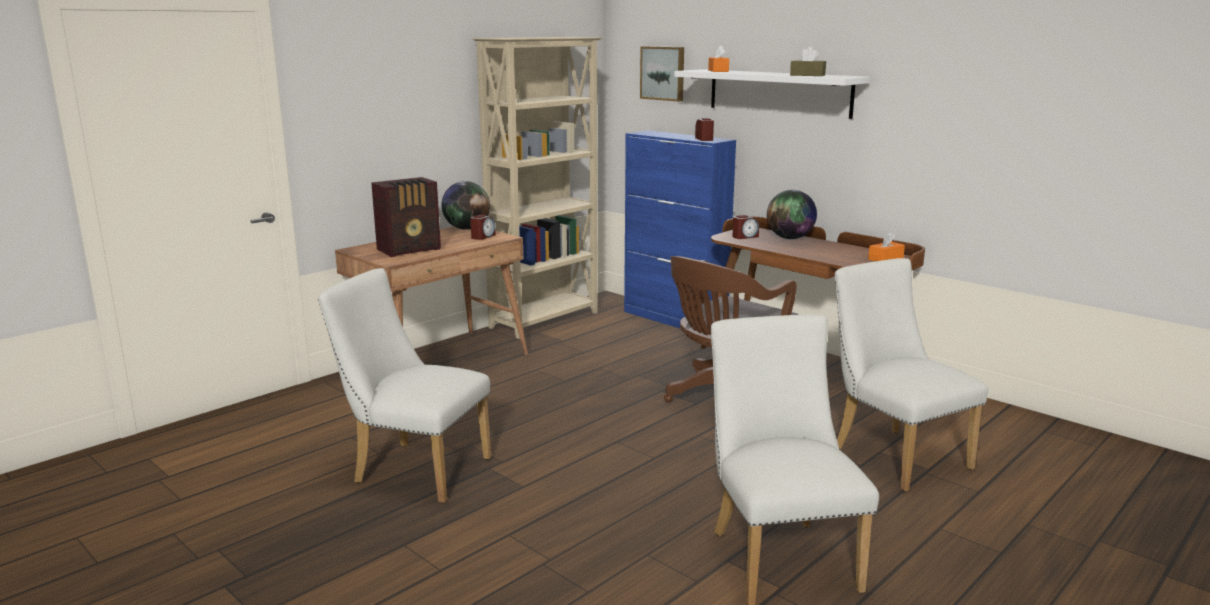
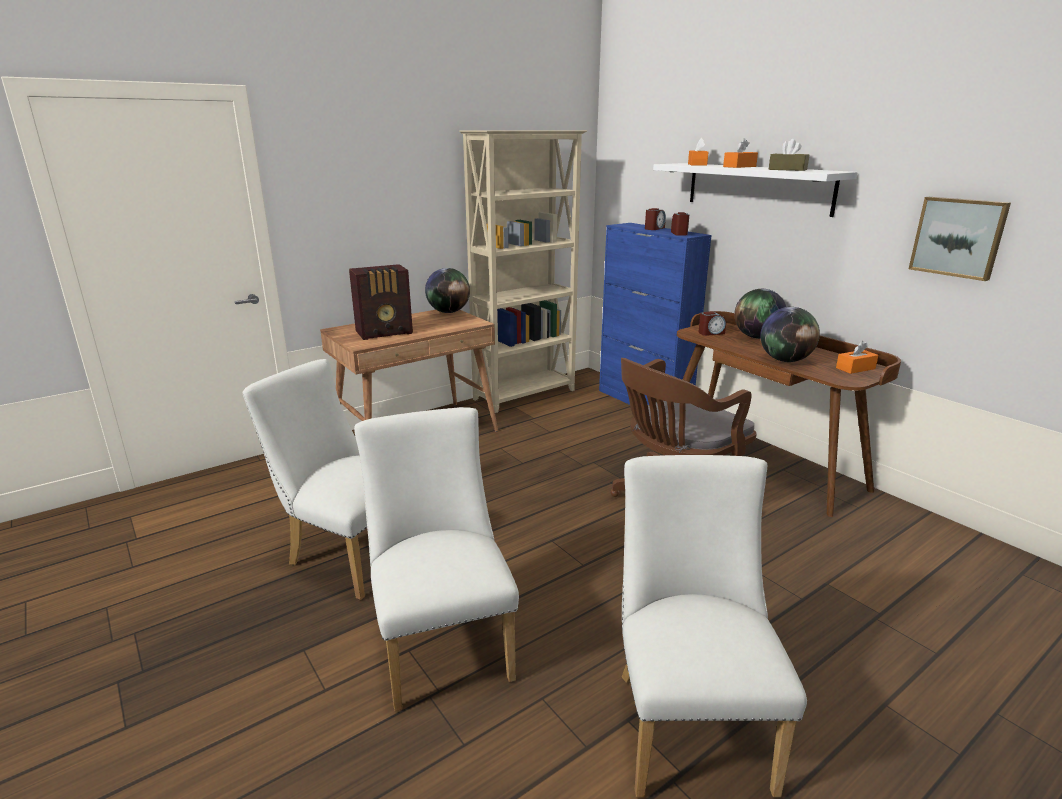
camera: 10 degrees right, 5 degrees up
(483, 236) = (458, 321): alarm clock -> alarm clock (654, 228)
(663, 73) = (647, 167): picture -> picture (958, 237)
(761, 73) = (739, 166): none -> orange tissue box
(821, 255) = (785, 360): none -> globe
(893, 454) = (840, 588): white chair -> white chair (442, 641)

